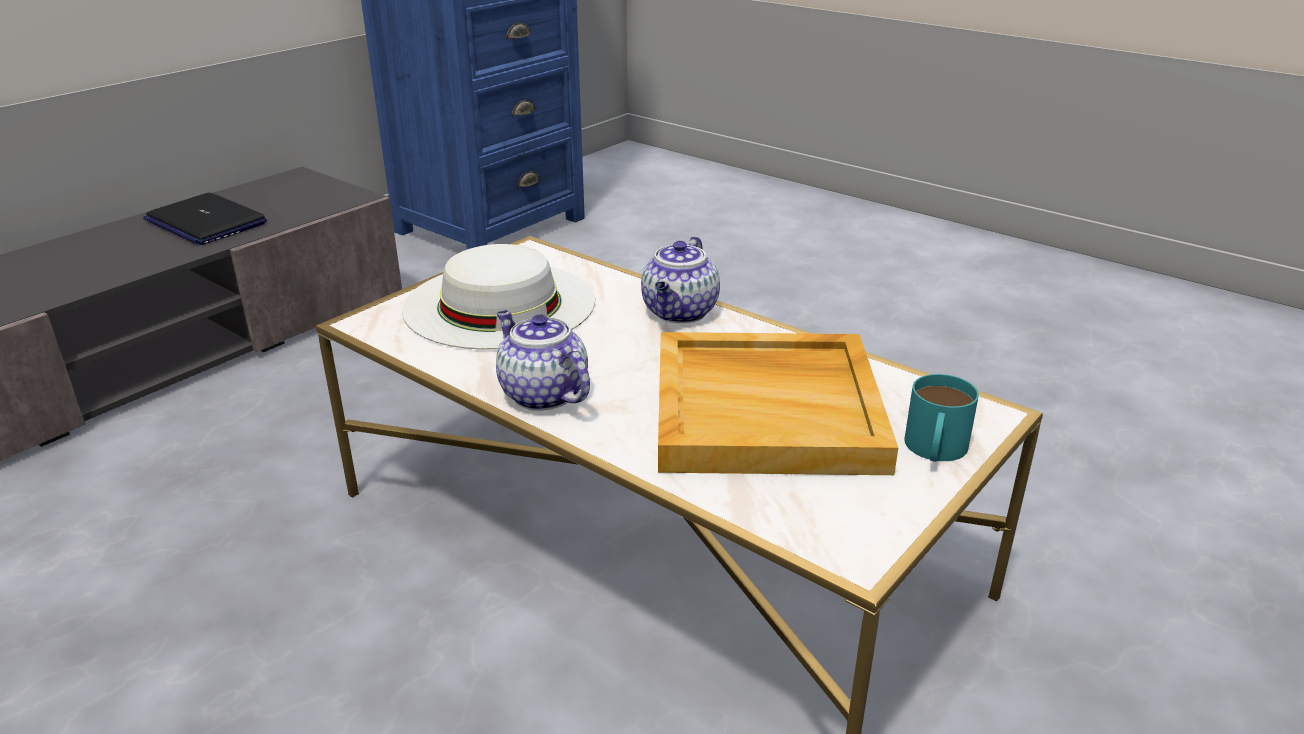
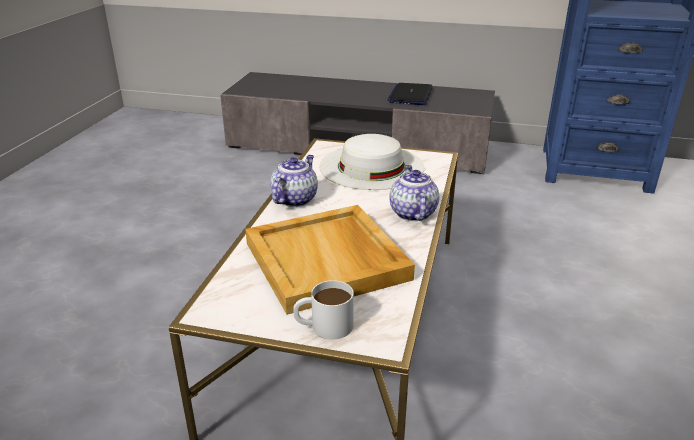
camera: 65 degrees right, 0 degrees up
(680, 313) = (412, 213): teapot -> teapot turned 90 degrees clockwise
(934, 450) = (323, 326): turquoise mug -> white mug

